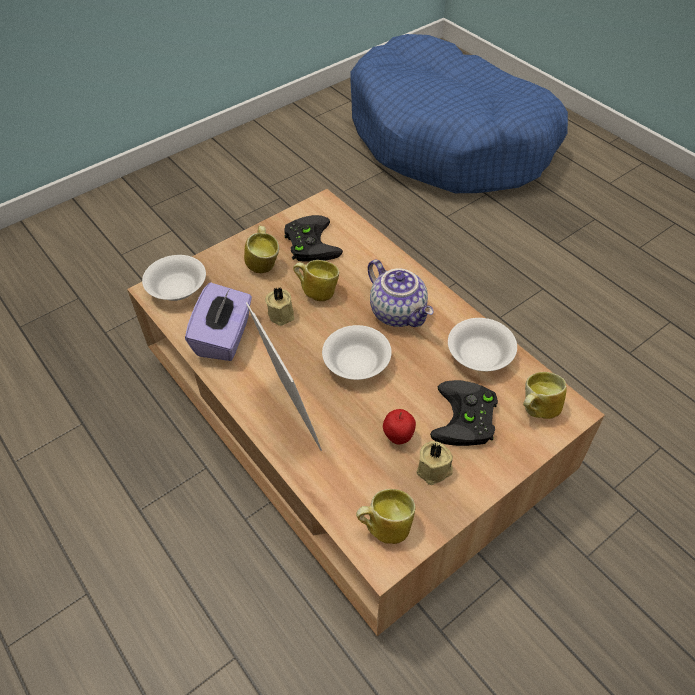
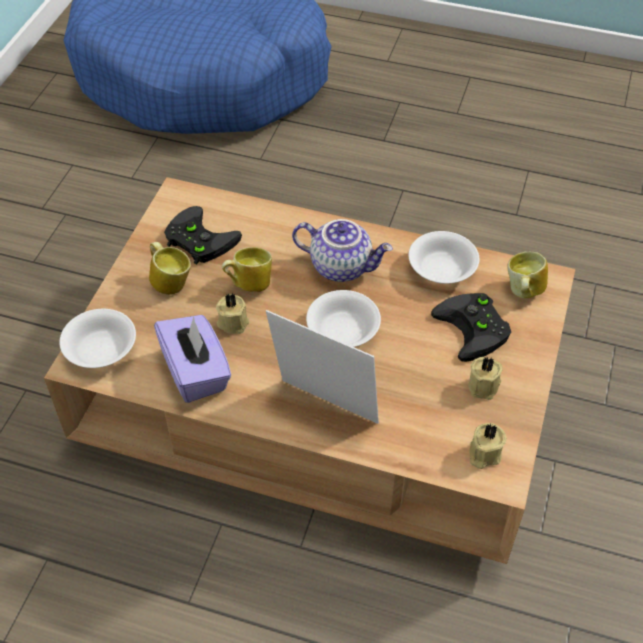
camera: 35 degrees left, 0 degrees up
(384, 527) = (483, 454): mug -> beige candle
(398, 437) = (433, 375): apple -> none

